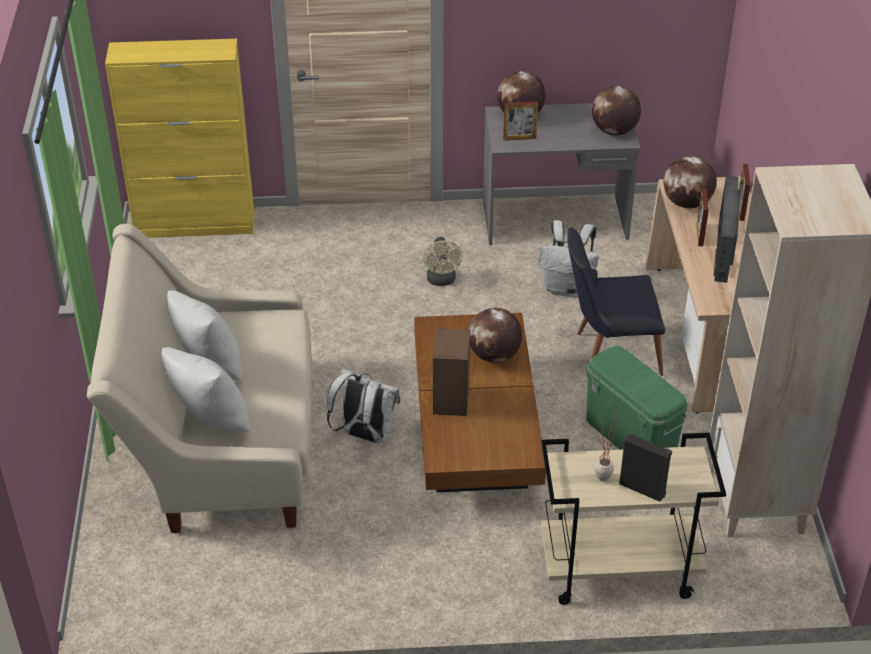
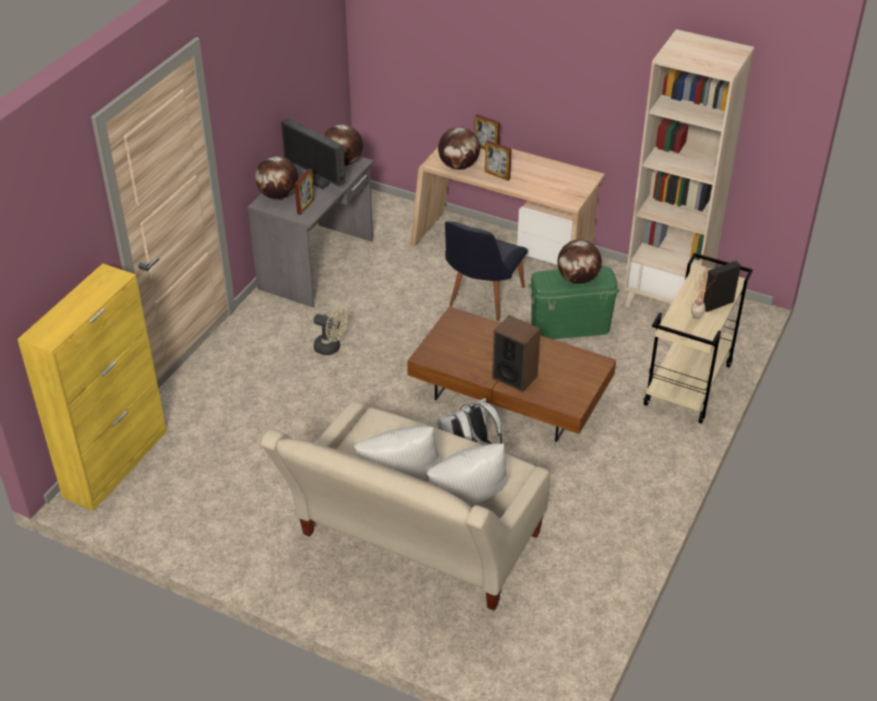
camera: 60 degrees left, 0 degrees up
(494, 355) = (484, 337): globe -> globe (578, 279)
(567, 288) = (397, 290): white backpack -> none
(722, 265) = (536, 180): monitor -> monitor (316, 181)

